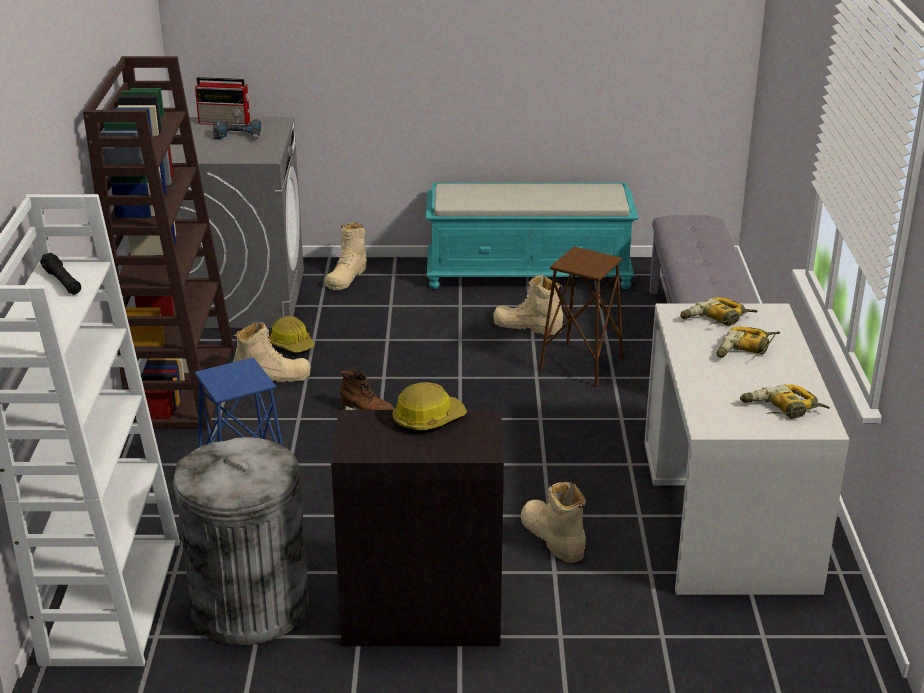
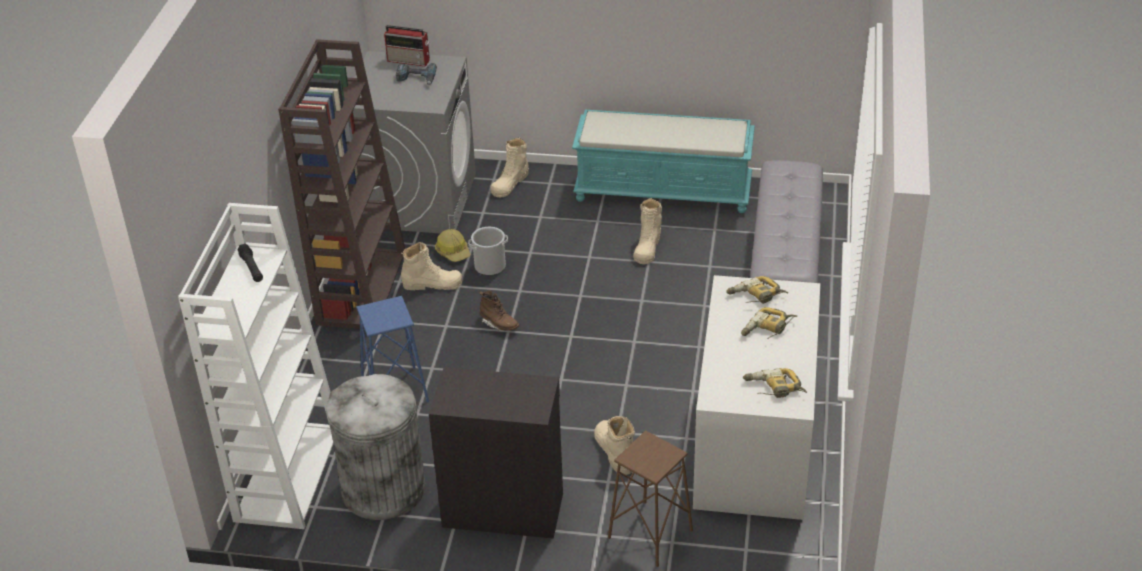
camera: 10 degrees right, 10 degrees up
(341, 355) = (490, 266): none -> bucket
(428, 419) = (504, 381): hard hat -> none
(527, 326) = (647, 247): beige boot -> beige boot turned 105 degrees counterclockwise
(581, 365) = (681, 290): brown stool -> brown stool (650, 533)

